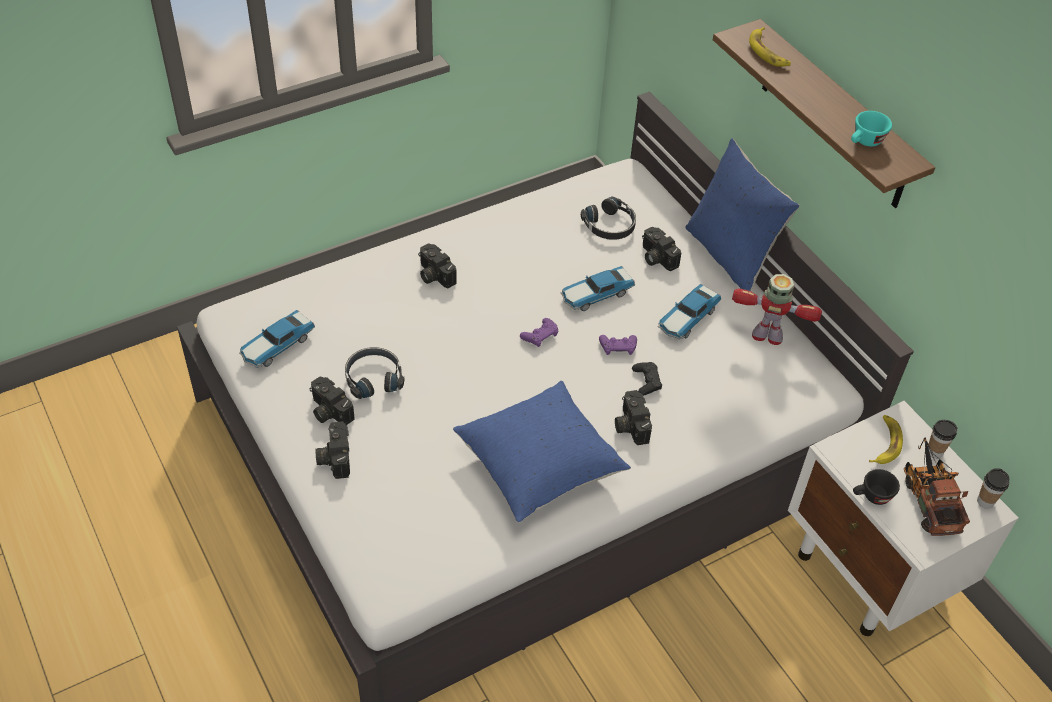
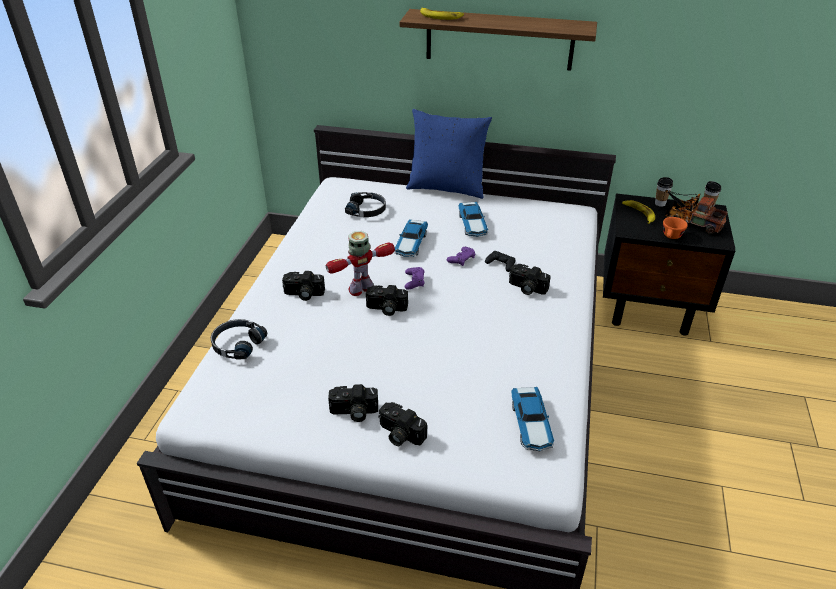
camera: 45 degrees left, 10 degrees down
(276, 346) = (258, 403): toy car -> toy car (531, 425)
(373, 378) = (354, 371): black headphones -> black headphones (237, 344)
(539, 465) = (517, 341): blue pillow -> none
(656, 257) = (413, 209): camera -> camera (386, 309)
(768, 336) = (519, 208): toy robot -> toy robot (361, 289)
(865, 142) = (553, 26): turquoise cup -> none
(871, 497) = (671, 237): black cup -> orange cup
(871, 574) = (650, 308): white nightstand -> black nightstand

